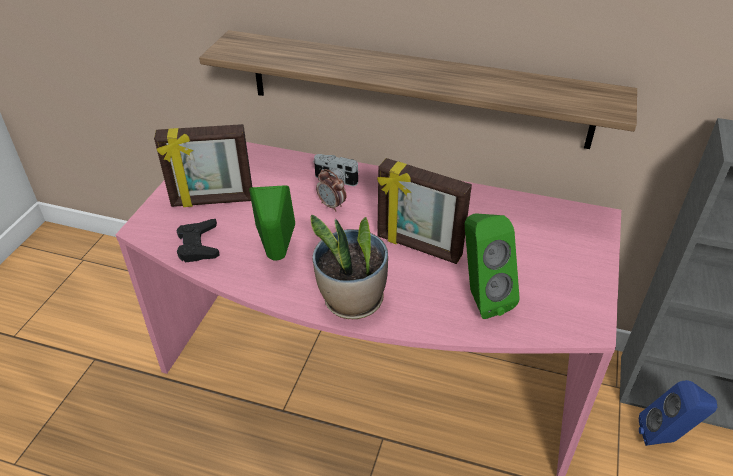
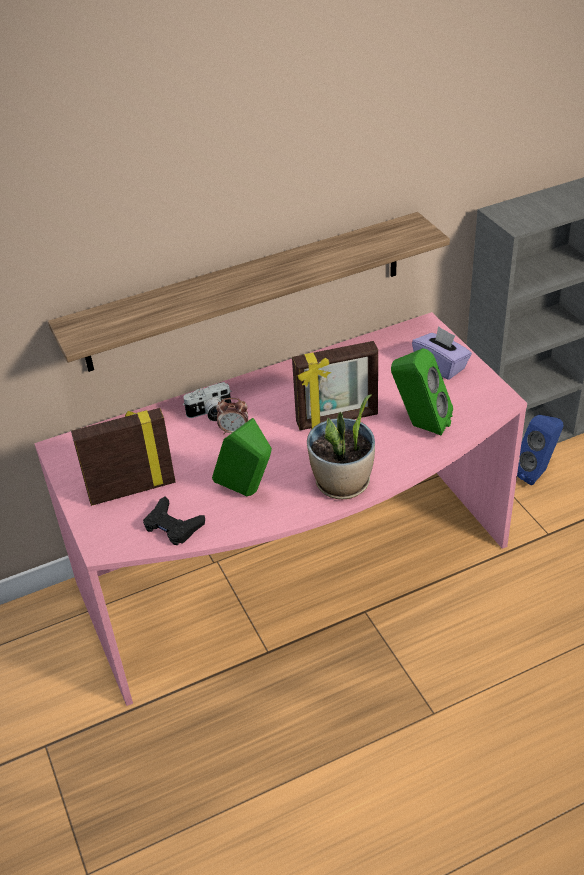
camera: 40 degrees left, 0 degrees up
(212, 201) = (131, 489): picture frame -> picture frame turned 150 degrees counterclockwise
(569, 259) = (441, 366): none -> purple tissue box

